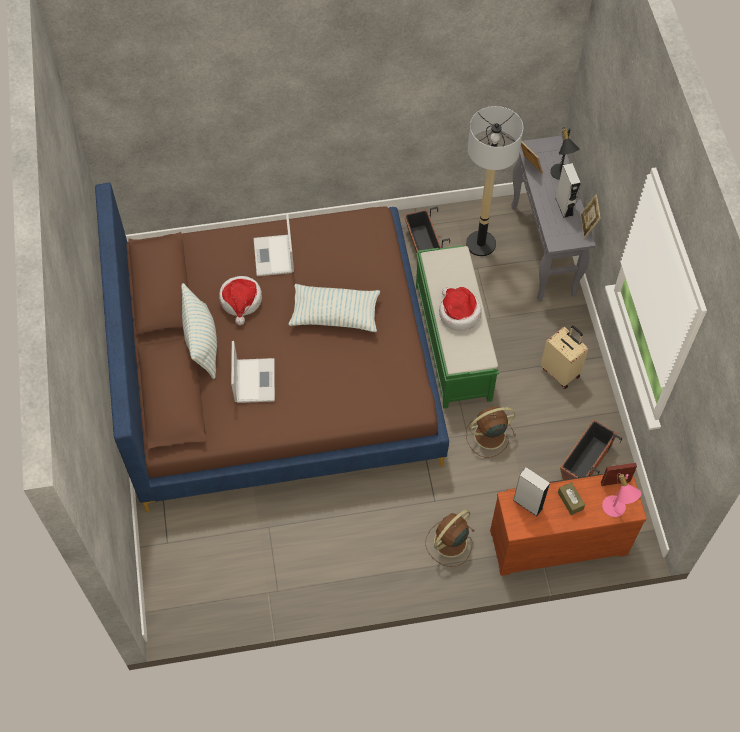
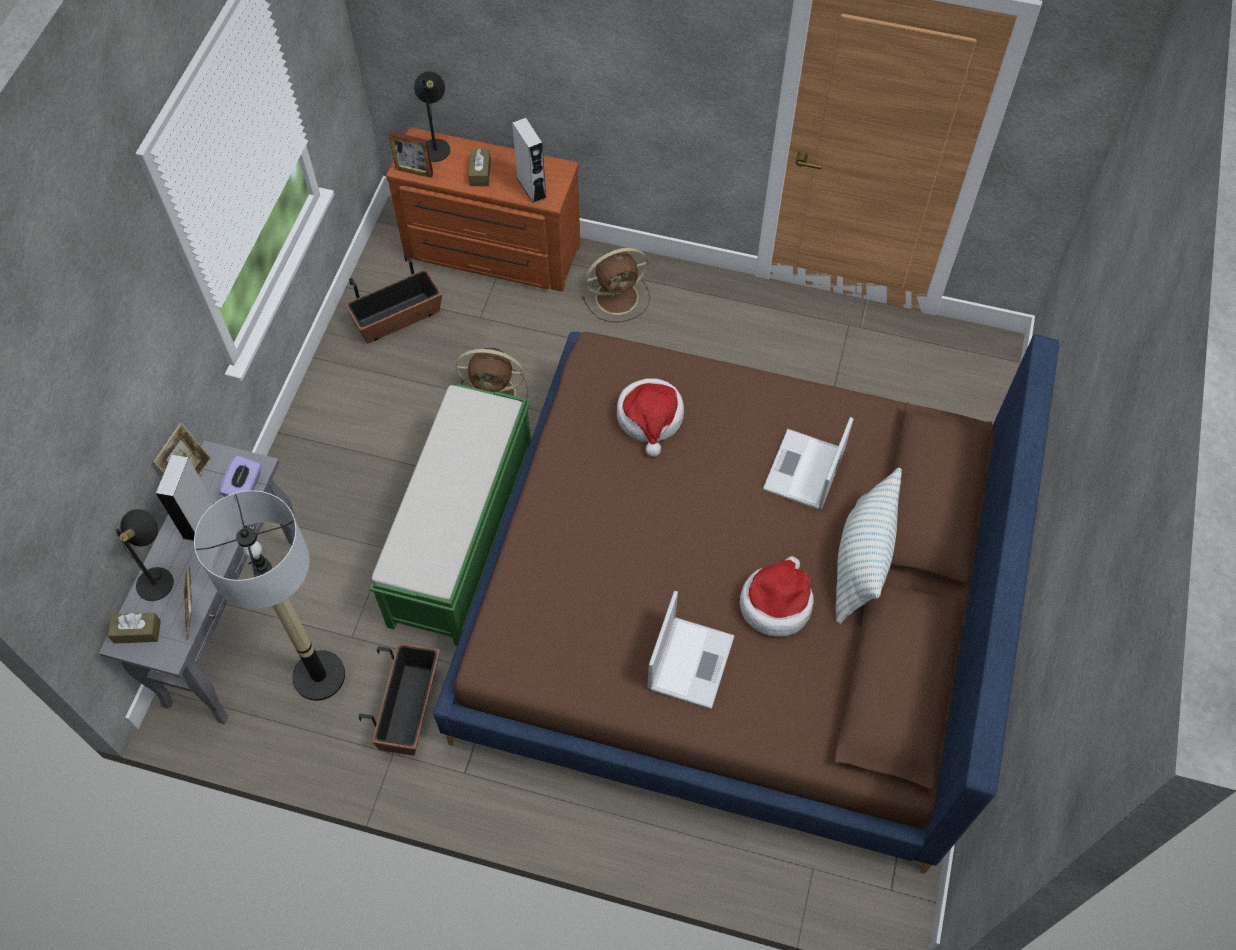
camera: 155 degrees left, 0 degrees up
(335, 314) = (640, 523): pillow -> none
(458, 313) = (454, 477): hat -> hat (650, 419)
(550, 150) = (137, 631): none -> brown tissue box
(554, 231) = (245, 487): none -> purple tissue box
(561, 372) = (346, 435): beige suitcase -> none
(615, 510) = (436, 145): pink table lamp -> black table lamp

